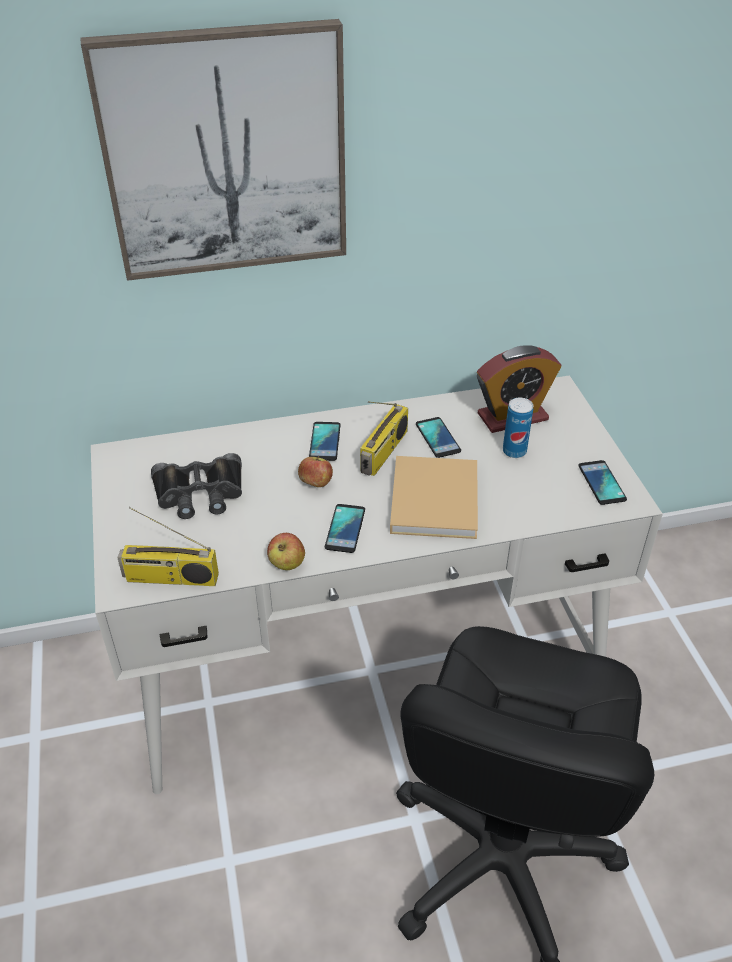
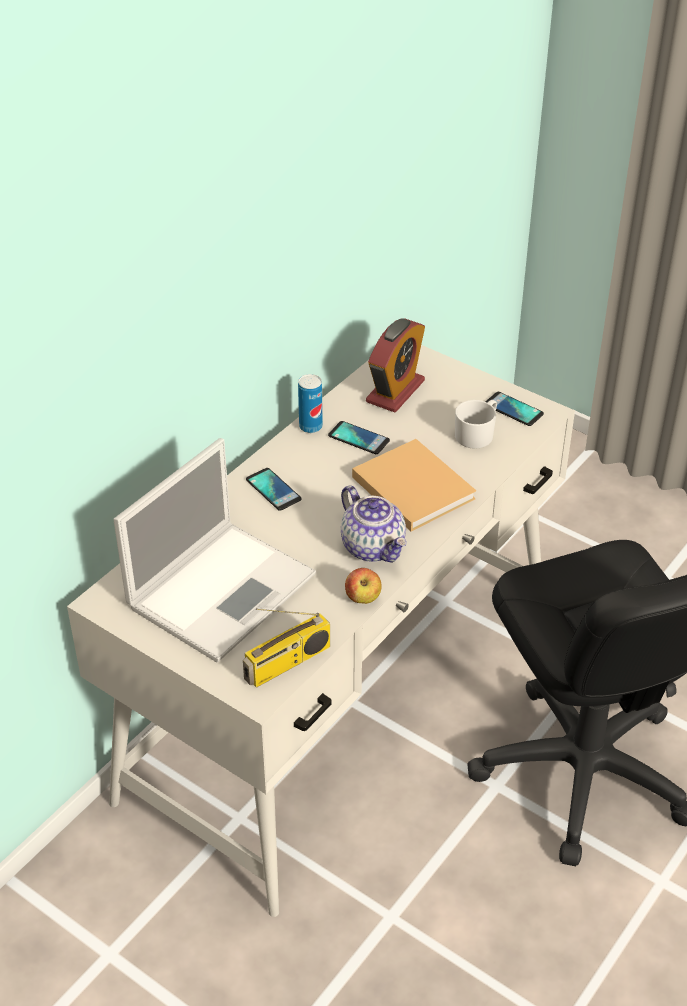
camera: 40 degrees left, 0 degrees up
(200, 493) = (223, 588): black binoculars -> laptop
(225, 153) = (154, 251): picture -> none
(316, 483) = (308, 526): apple -> none
(345, 529) = (374, 547): phone -> teapot
(384, 452) = (331, 472): radio -> none
(514, 451) = (427, 418): can -> can (310, 427)
(543, 486) = (477, 434): none -> white mug

